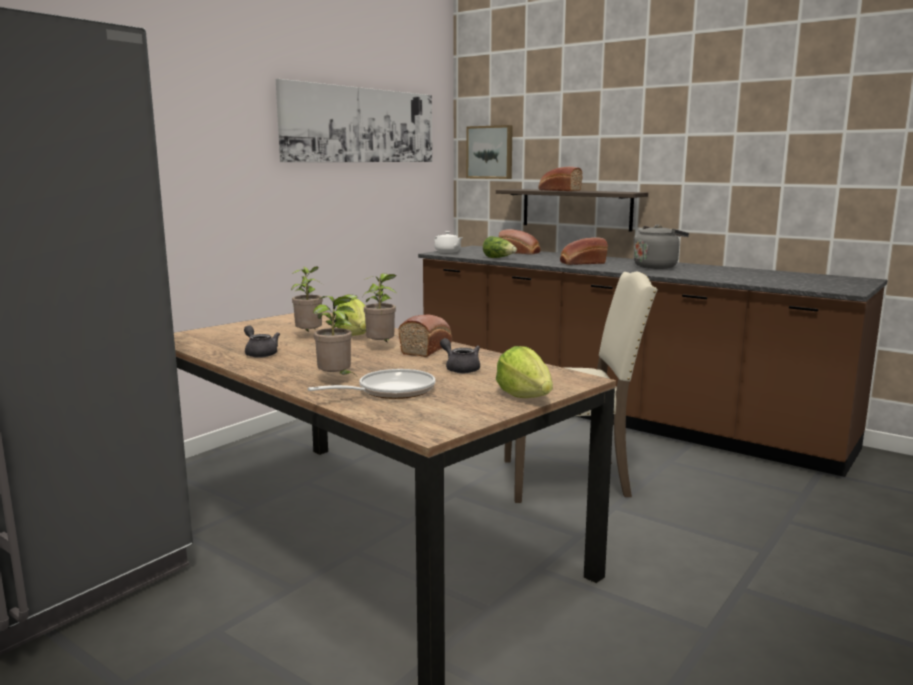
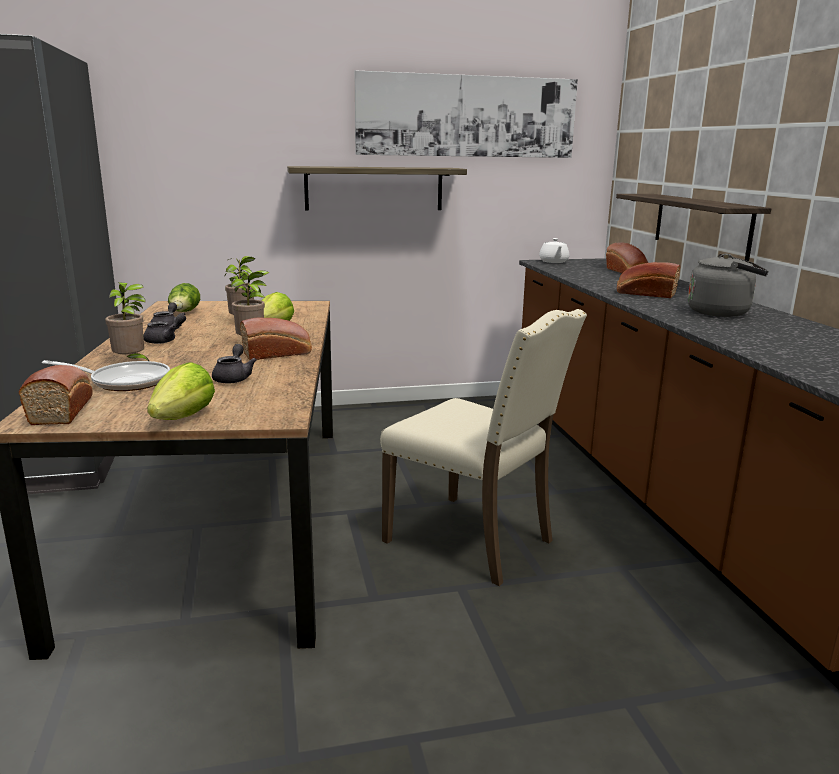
camera: 40 degrees right, 5 degrees up
(296, 195) = (374, 188): none -> shelf
(296, 361) = (165, 340): none -> grey teapot
(490, 152) = (640, 147): picture -> none
(499, 258) = (575, 275): lettuce -> lettuce (184, 313)
(558, 190) = (675, 198): bread -> bread (63, 410)

